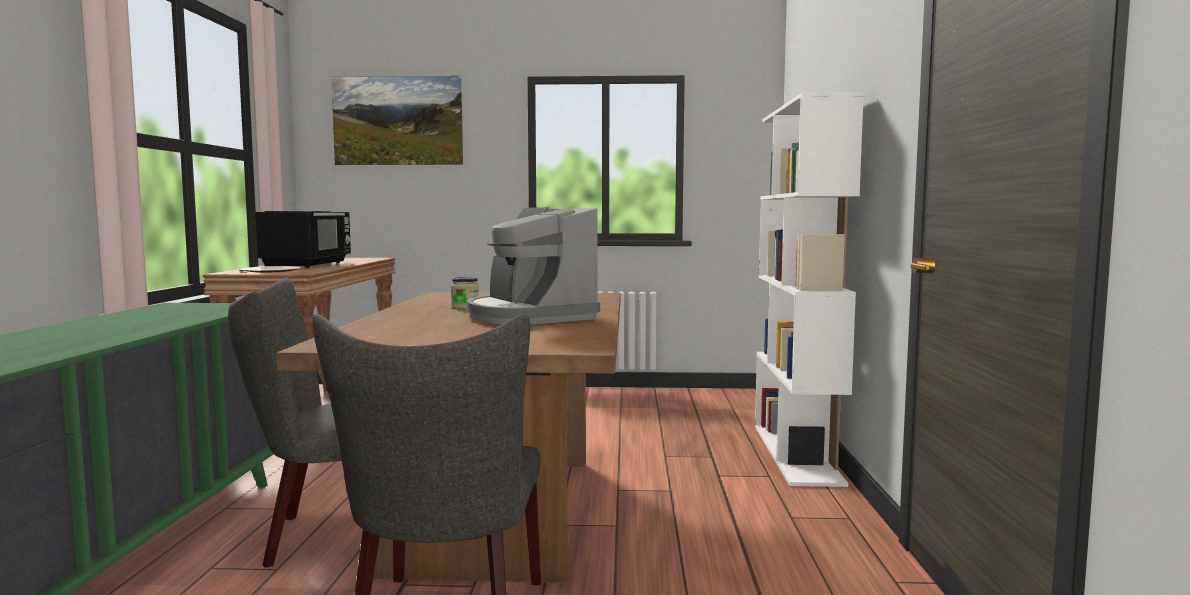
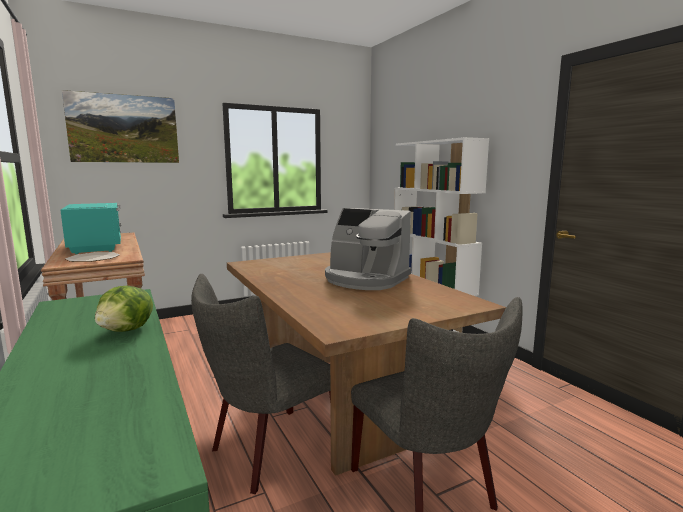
camera: 30 degrees left, 5 degrees up
(158, 324) = (127, 330): none -> lettuce
(308, 265) = (97, 247): black microwave -> turquoise microwave
(465, 307) = (301, 275): jar -> none

